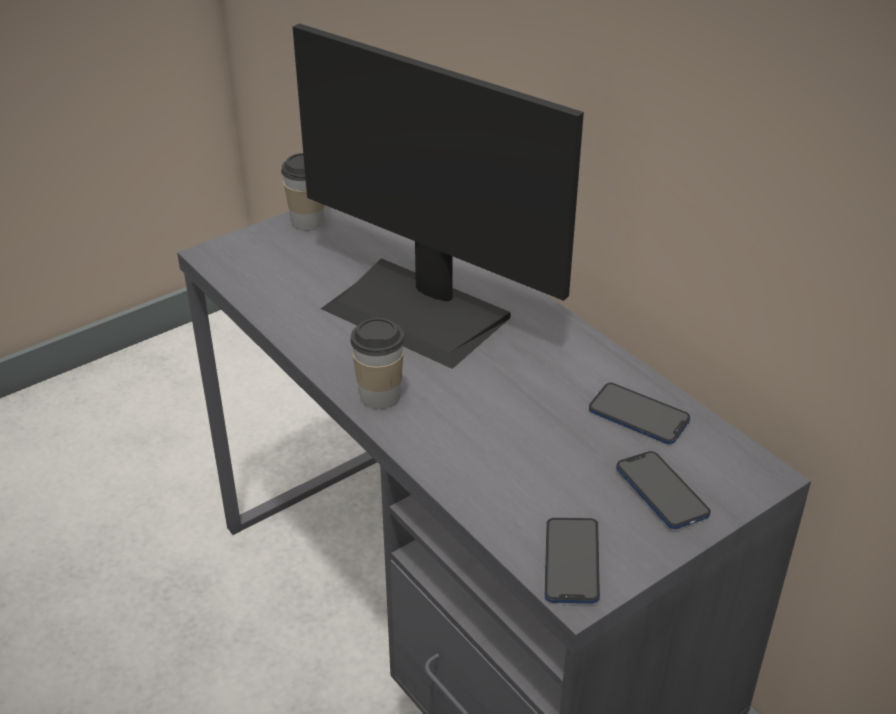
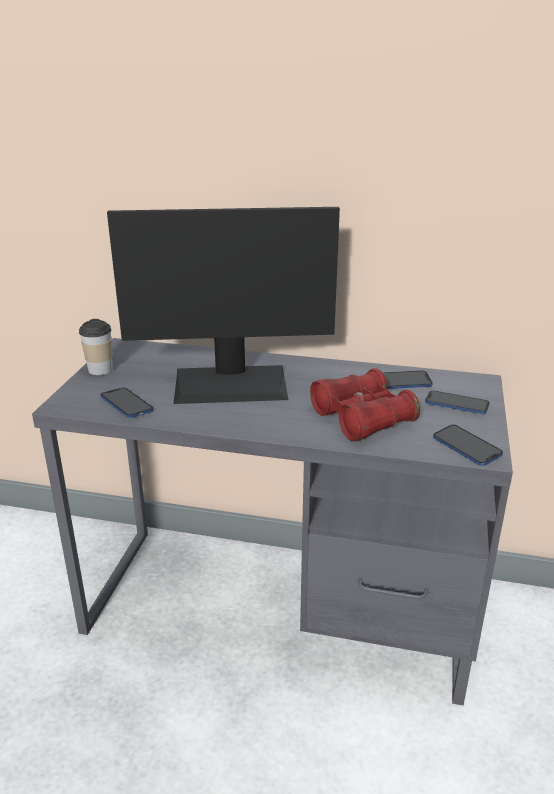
camera: 40 degrees left, 10 degrees down
(274, 284) = (126, 404): none -> phone
(380, 396) = (270, 426): cup -> none
(501, 444) = (362, 418): none -> red binoculars

